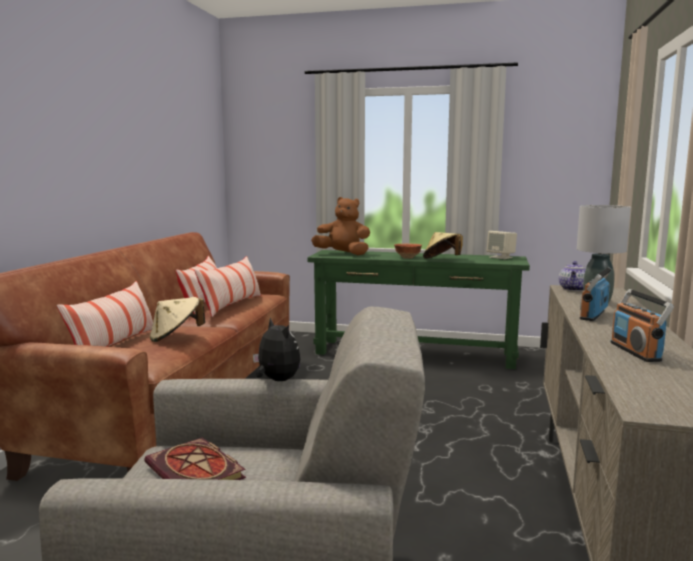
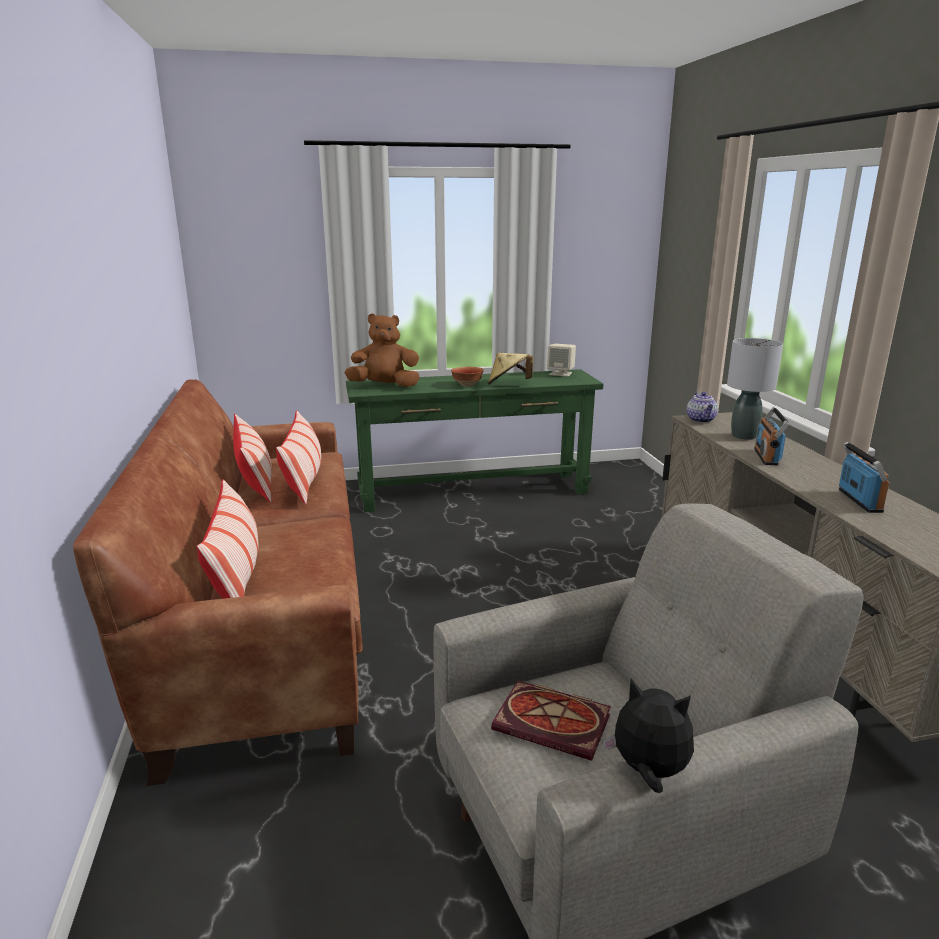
camera: 25 degrees left, 10 degrees up
(176, 337) = (308, 546): beige hat -> none
(276, 380) = (566, 596): plush toy -> plush toy (648, 772)
(636, 351) = (859, 501): radio -> radio turned 150 degrees counterclockwise

